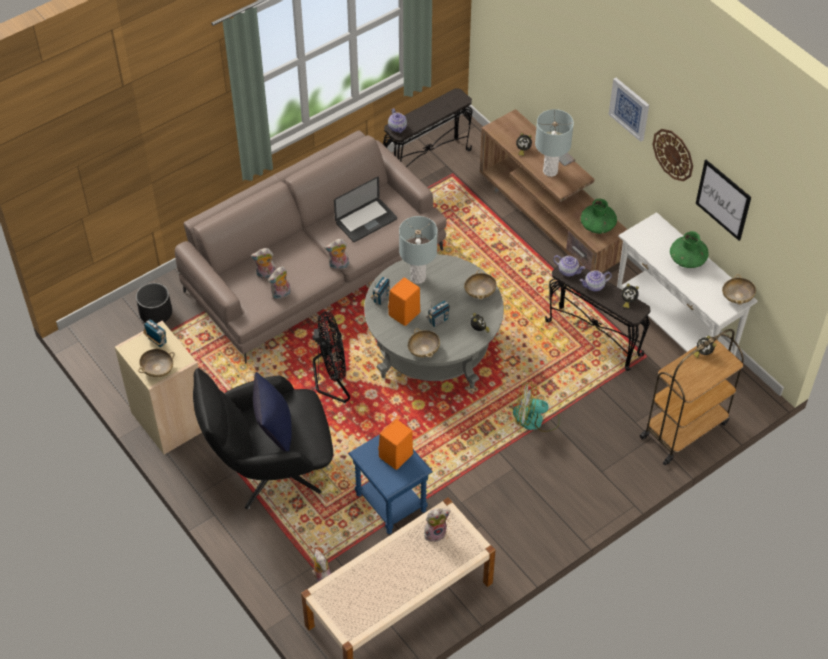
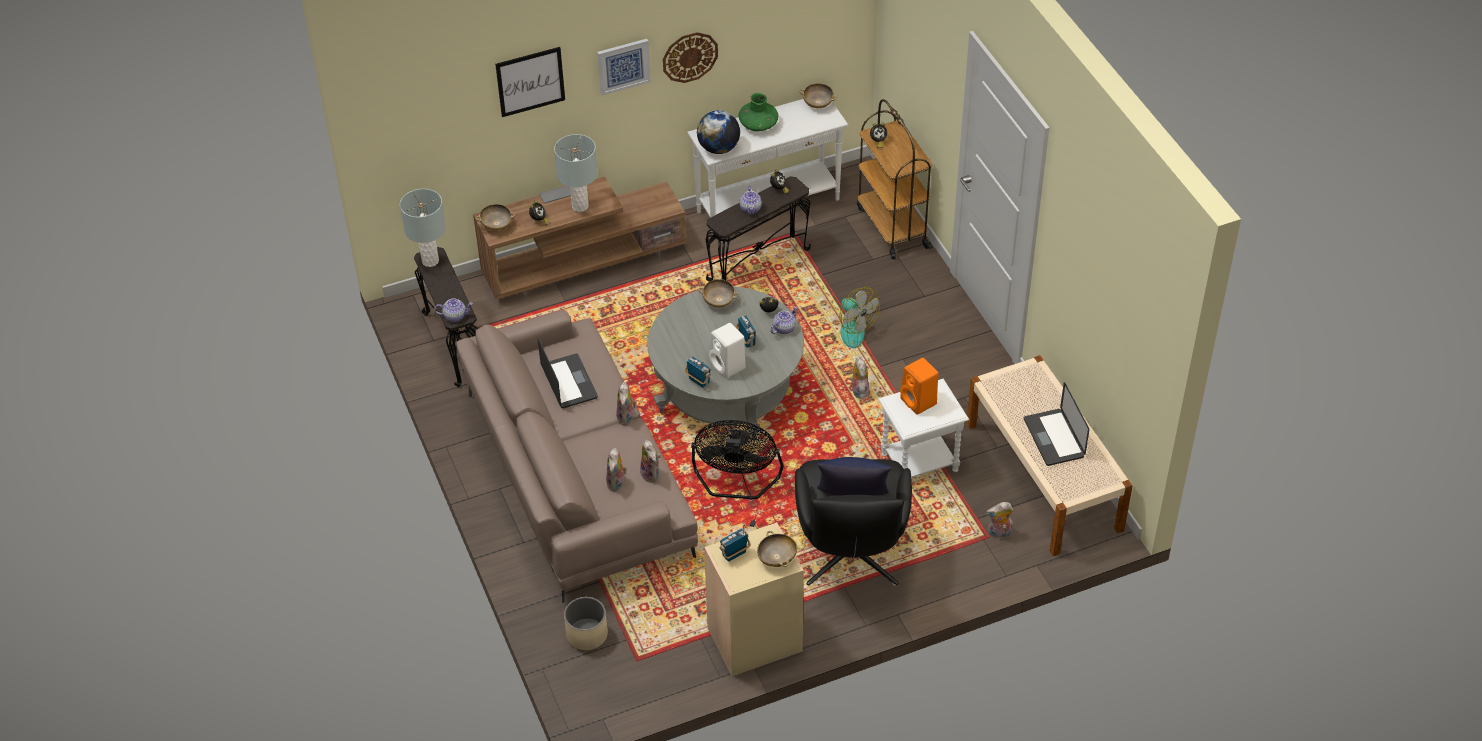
camera: 75 degrees left, 5 degrees down
(156, 313) = (586, 634): black planter -> beige planter
(388, 575) = (1054, 438): none -> laptop
(390, 503) = (920, 463): blue side table -> white side table
(404, 314) = (728, 366): orange speaker -> white speaker
(418, 277) = (680, 346): grey table lamp -> grey table lamp (430, 261)
(423, 350) = (782, 359): beige bowl -> beige bowl (496, 225)
(435, 532) = (1011, 394): plush toy -> plush toy (858, 391)
(535, 418) = (846, 330): fan -> fan turned 60 degrees counterclockwise
(568, 271) = (723, 223): teapot -> teapot (784, 328)
(597, 225) = (648, 202): green vase -> none
(642, 238) = (719, 148): none -> globe
(723, 200) = (759, 41): picture -> picture (530, 81)

